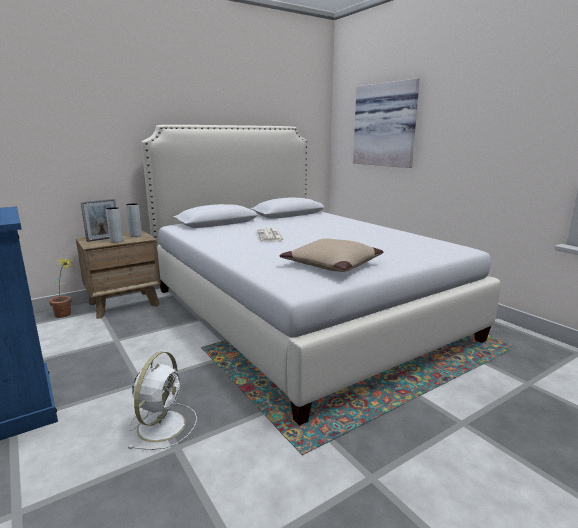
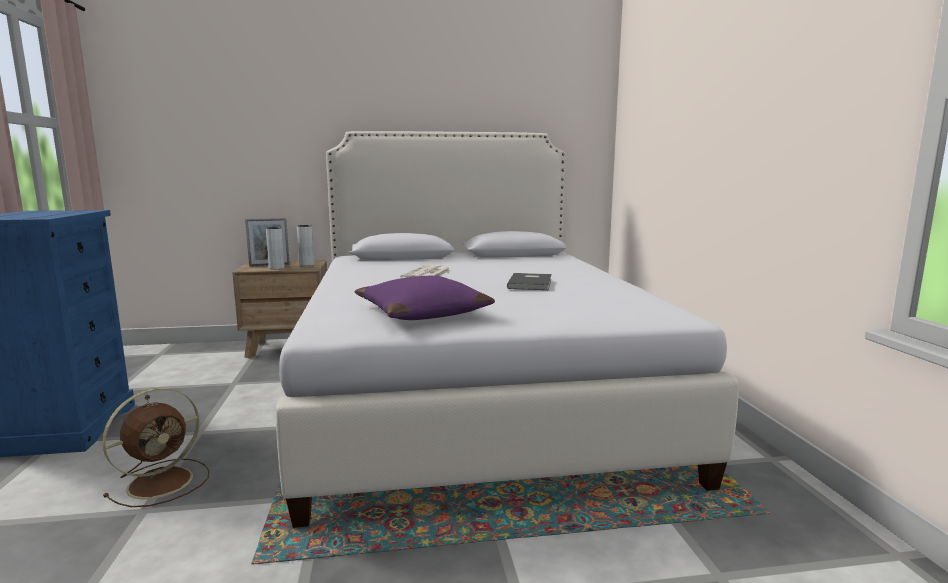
camera: 25 degrees right, 5 degrees down
(66, 315) = (222, 349): potted plant -> none
(162, 424) = (163, 481): white fan -> brown fan
(331, 265) = (421, 312): beige pillow -> purple pillow
(348, 235) = (531, 283): none -> grey book
(386, 125) = (667, 125): picture -> none

